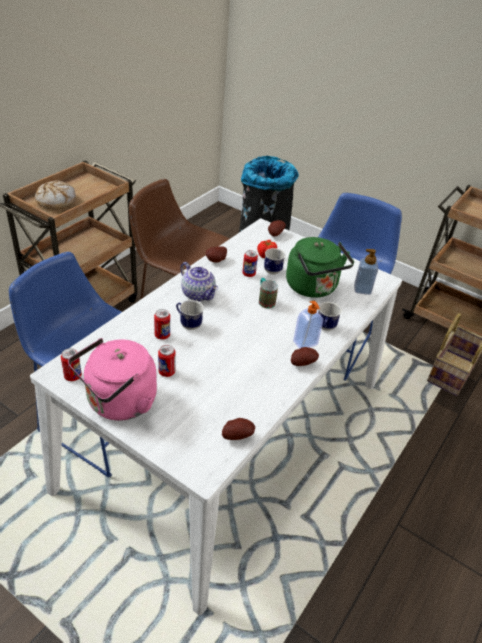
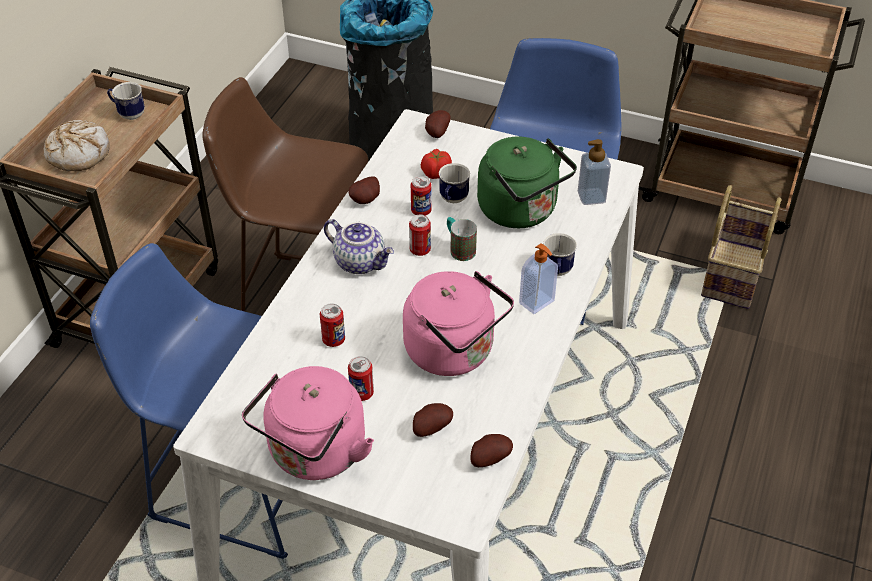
camera: 10 degrees left, 5 degrees up
(73, 376) = (234, 432): can -> can (420, 250)
(188, 324) = (363, 313): mug -> mug (128, 114)
(238, 361) = (454, 352): none -> pink kettle
(302, 363) = (541, 333): potato -> potato (430, 428)

